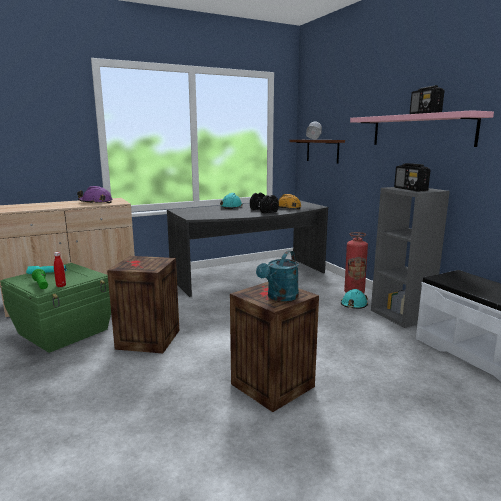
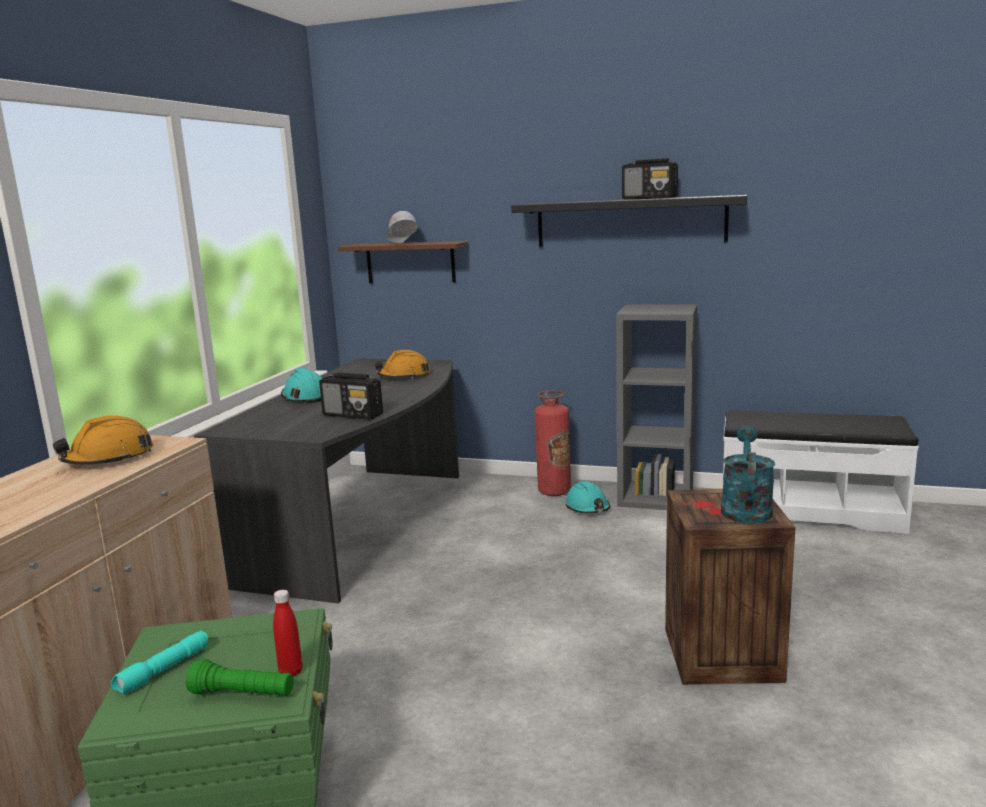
camera: 45 degrees left, 0 degrees up
(96, 202) = (109, 458): purple hard hat -> orange hard hat
(147, 340) = (436, 705): crate -> none
(263, 210) = (386, 390): black dumbbell -> none
(280, 297) = (745, 508): turquoise watering can -> turquoise watering can turned 150 degrees counterclockwise
(410, 189) = (660, 310): radio -> radio (353, 415)
(421, 130) = (630, 222): pink shelf -> black shelf

